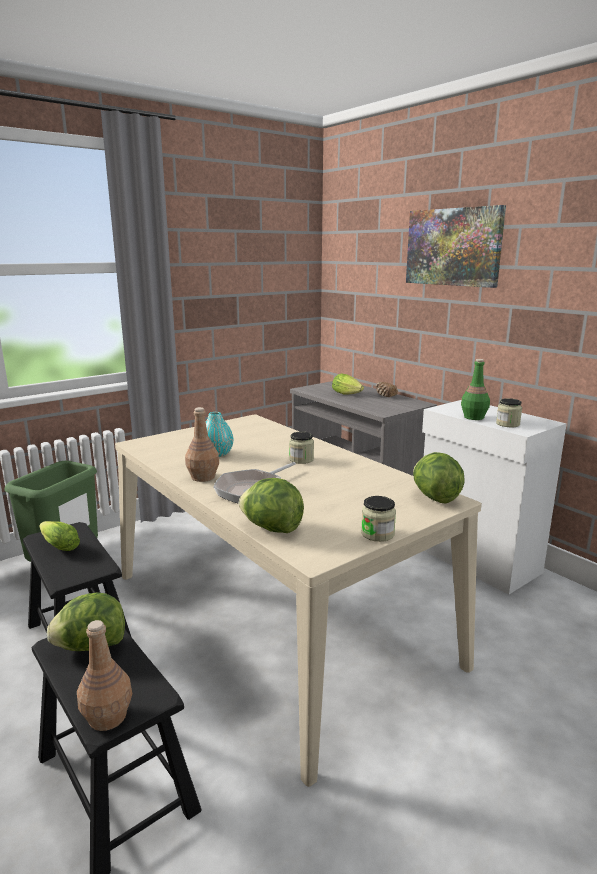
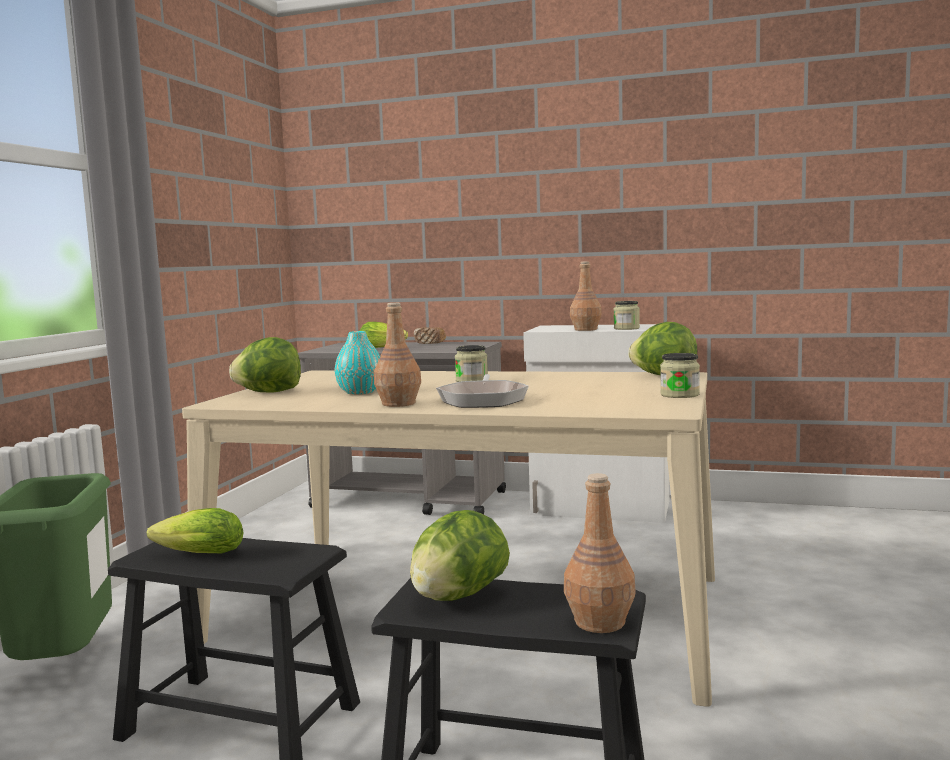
camera: 35 degrees left, 10 degrees down
(271, 528) = (580, 409): lettuce -> lettuce (269, 392)
(453, 247) = (497, 153): picture -> none
(474, 417) = (586, 329): green bottle -> brown bottle

